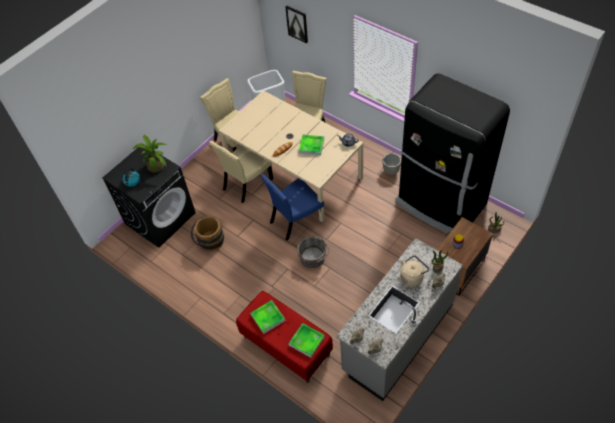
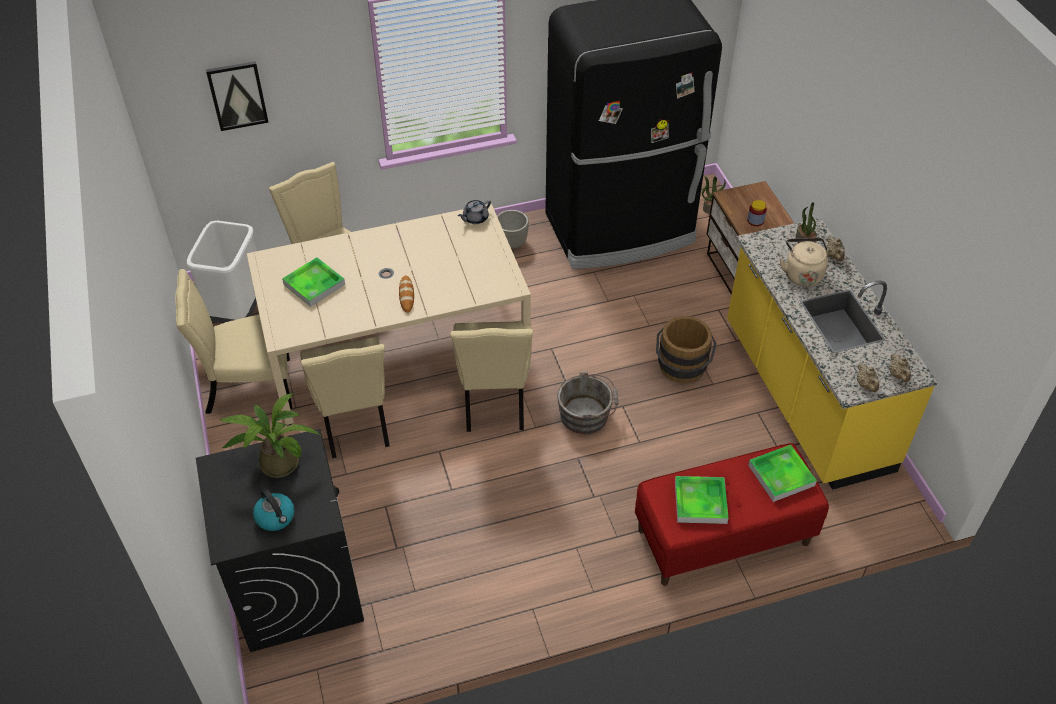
camera: 60 degrees left, 5 degrees down
(209, 242) = (425, 536): brown bucket -> brown bucket (681, 369)
(296, 220) = (494, 396): blue chair -> beige chair
(311, 146) = (436, 259): tray -> tray (314, 284)
(397, 337) = (804, 397): grey counter -> yellow counter

